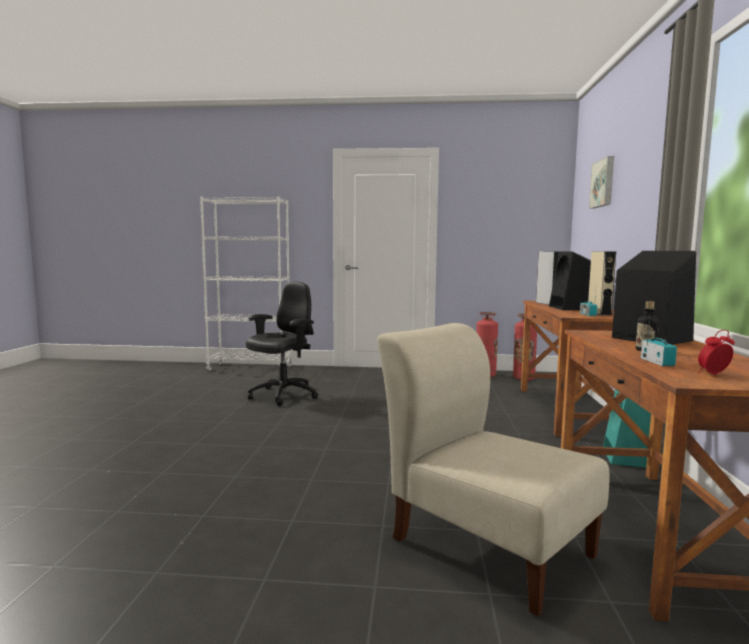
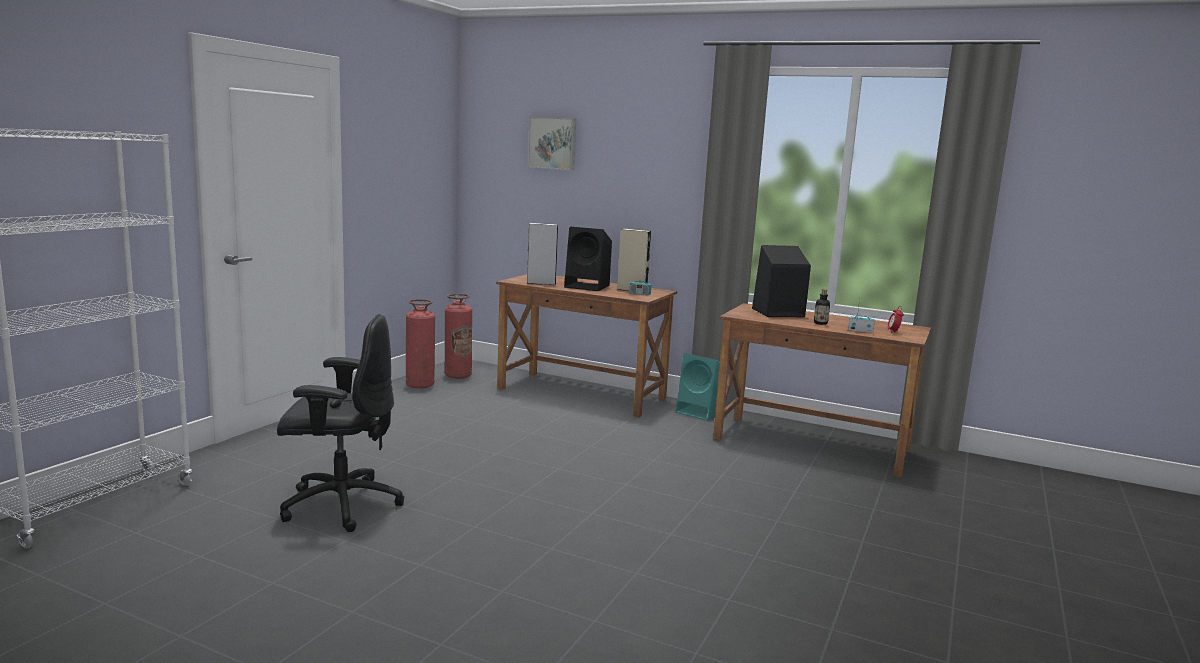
camera: 70 degrees left, 5 degrees up
(282, 396) = (340, 505): black office chair -> black office chair turned 120 degrees clockwise
(484, 543) = (813, 493): beige chair -> none

